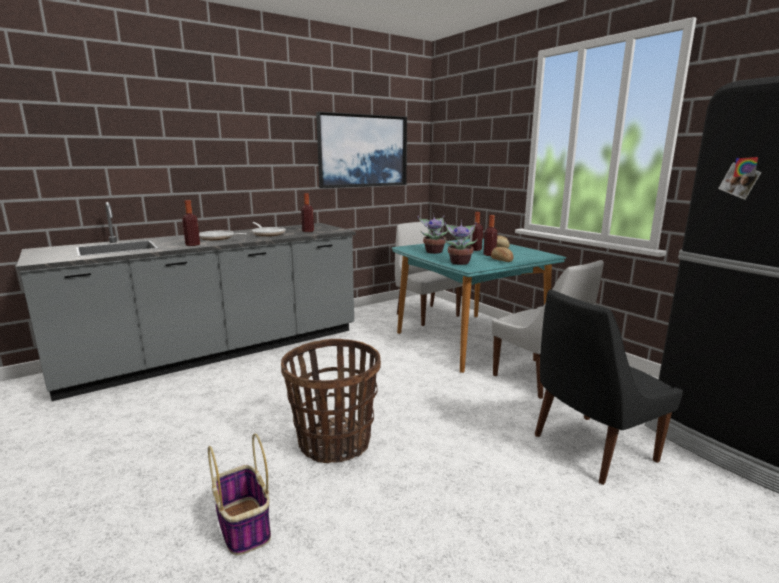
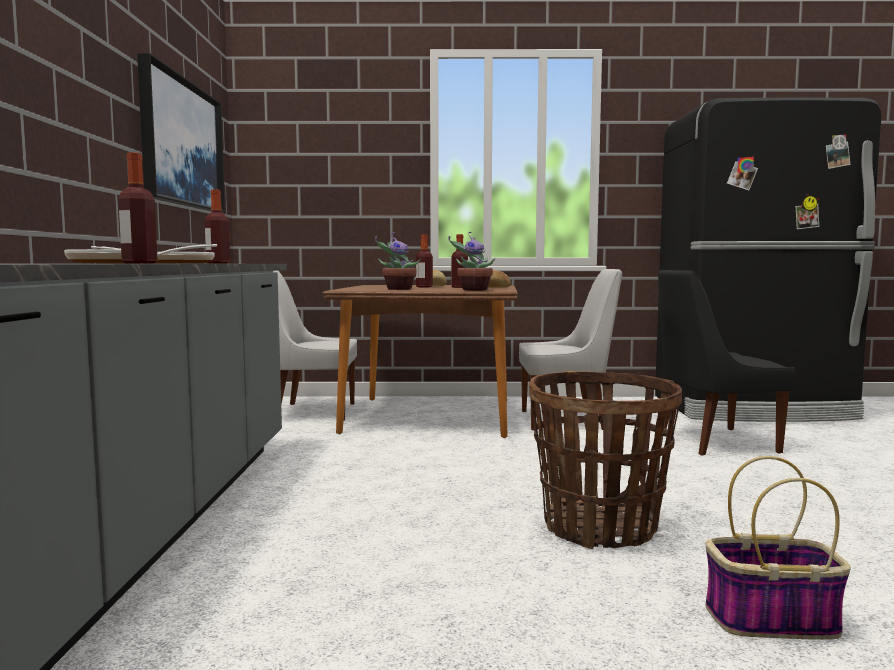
camera: 55 degrees left, 10 degrees down
(469, 340) = (429, 416): turquoise dining table -> brown dining table
(590, 449) = (712, 441): black chair -> black chair turned 75 degrees clockwise

